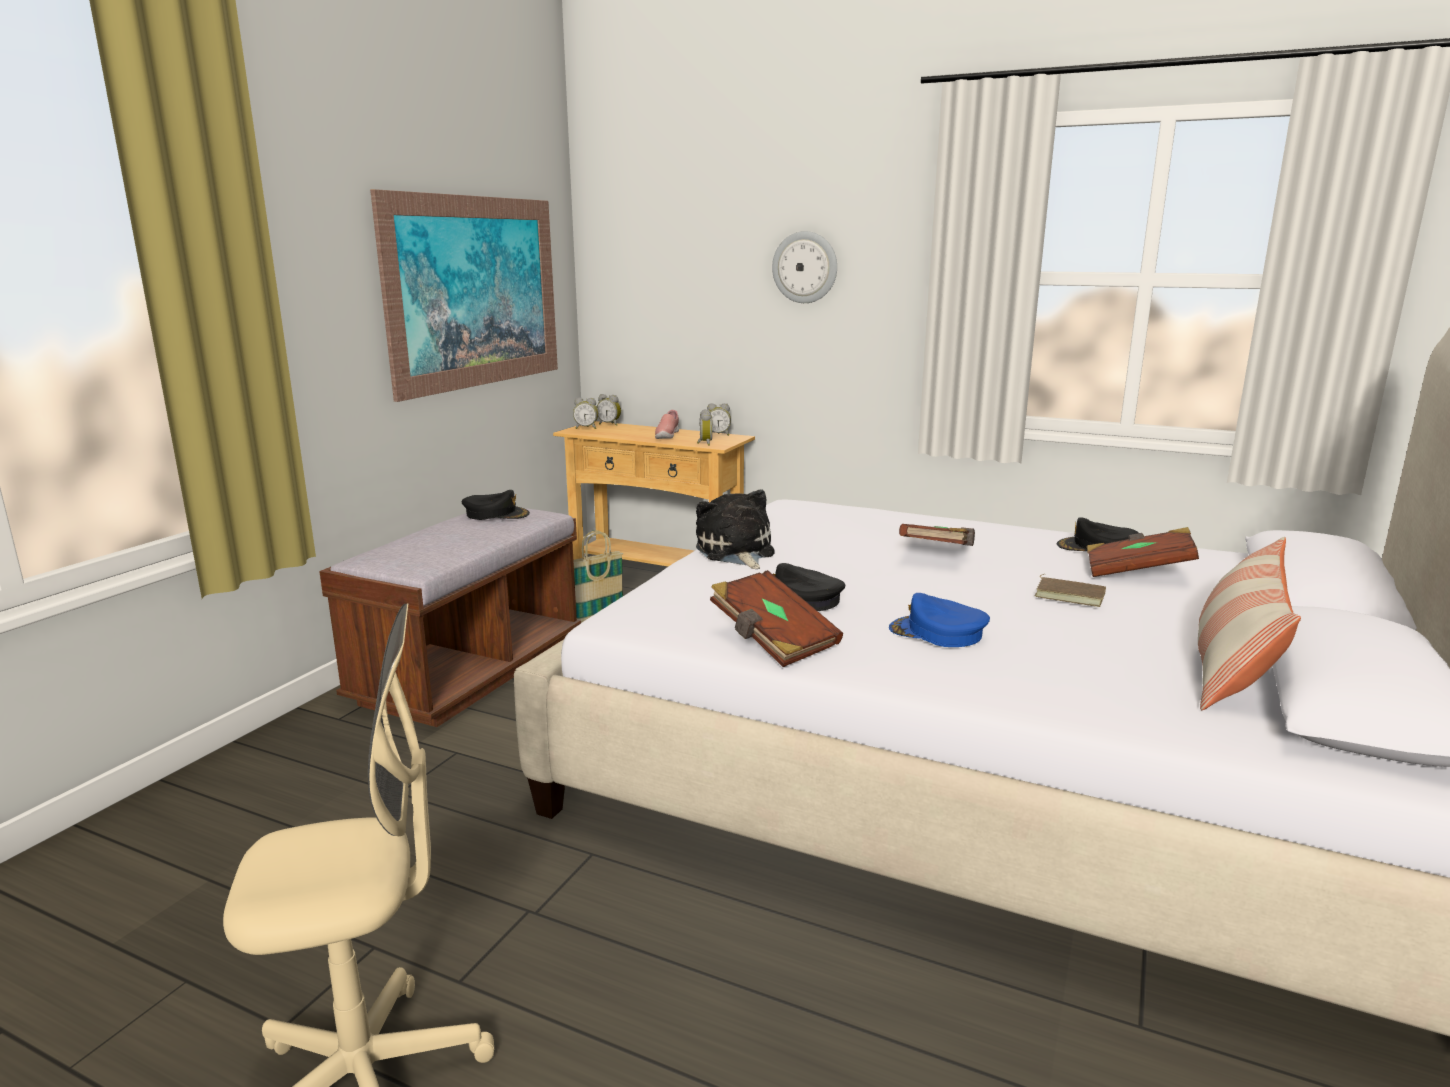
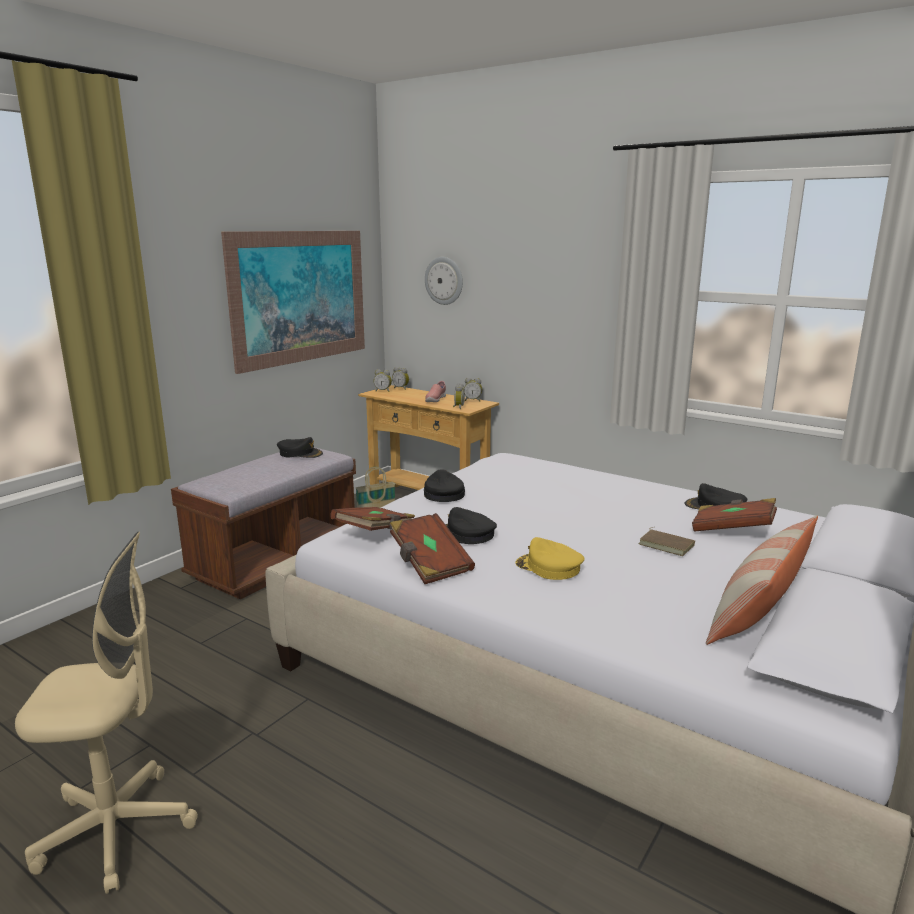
camera: 10 degrees right, 0 degrees up
(736, 552) = (443, 494): plush toy -> black cap
(805, 267) = (535, 281): wall clock -> wall clock (444, 280)
(937, 633) = (548, 567): blue cap -> yellow cap
(938, 554) = (587, 505): brown book -> brown book (375, 533)

